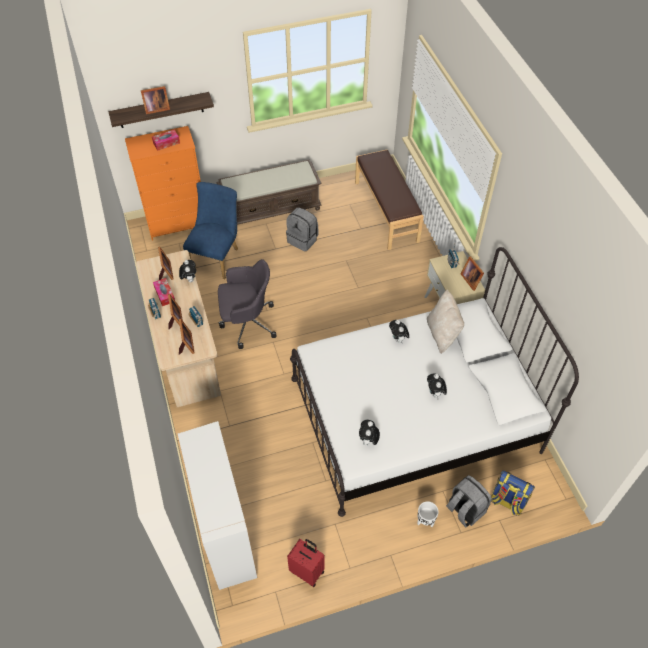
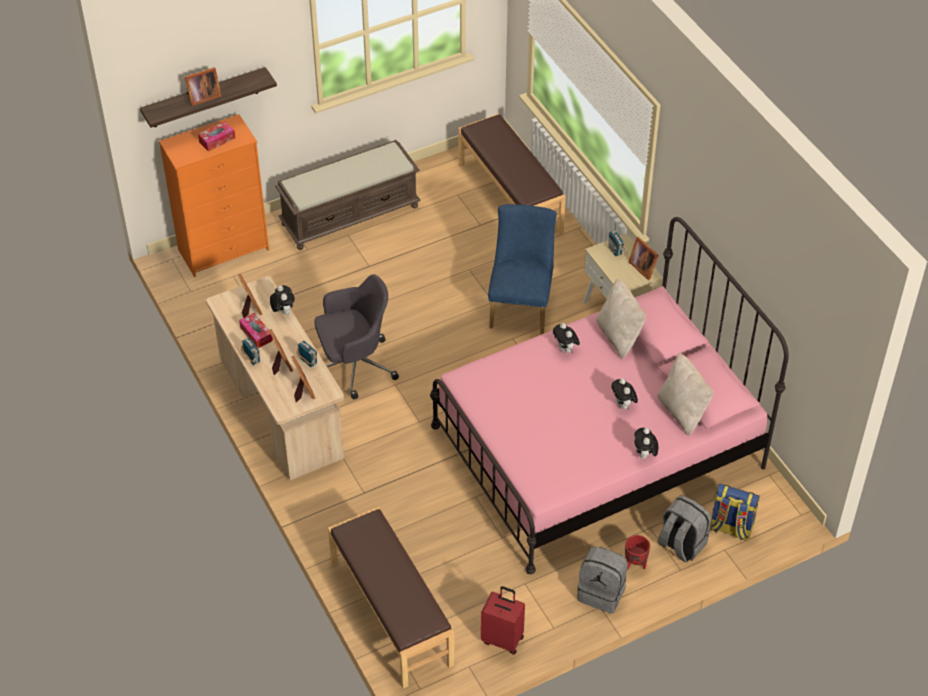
camera: 10 degrees left, 5 degrees down
(217, 257) = (291, 287): blue chair -> blue chair (521, 306)
(225, 532) = (390, 613): white cabinet -> brown bench
(303, 240) = (404, 250): grey backpack -> grey backpack (602, 592)
(368, 440) = (553, 468): plush toy -> plush toy (644, 455)
(414, 415) = (598, 447): white bed -> pink bed
(425, 521) = (635, 564): white planter -> red planter
(482, 406) = (682, 411): none -> beige pillow

